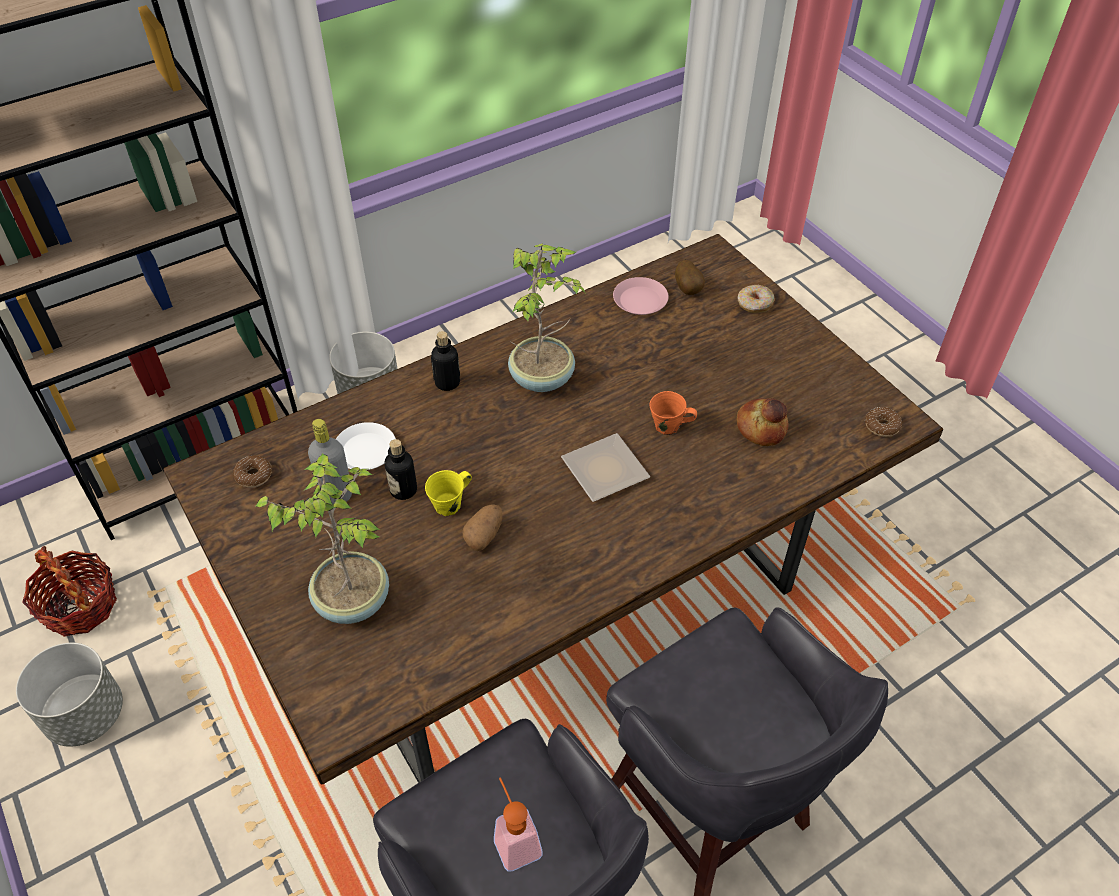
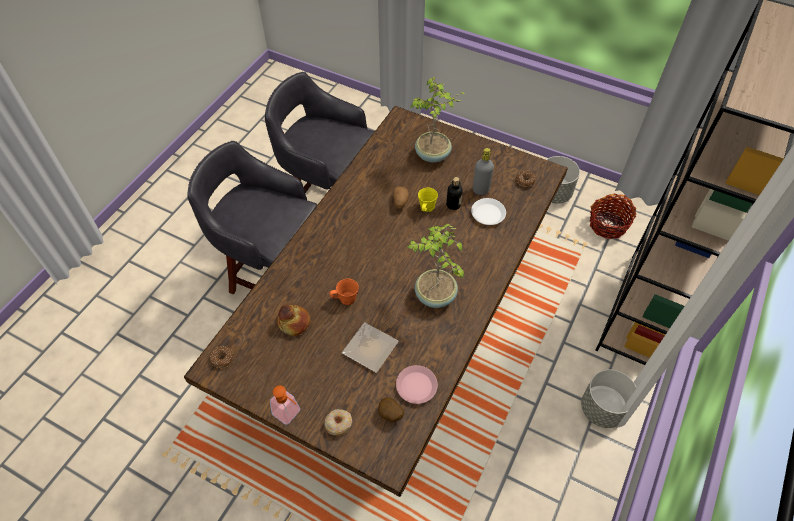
camera: 150 degrees right, 5 degrees up
(447, 382) = (483, 268): bottle -> none
(514, 839) = (322, 140): soap dispenser -> soap dispenser (290, 414)
(608, 471) = (363, 258): plate -> plate (368, 349)

